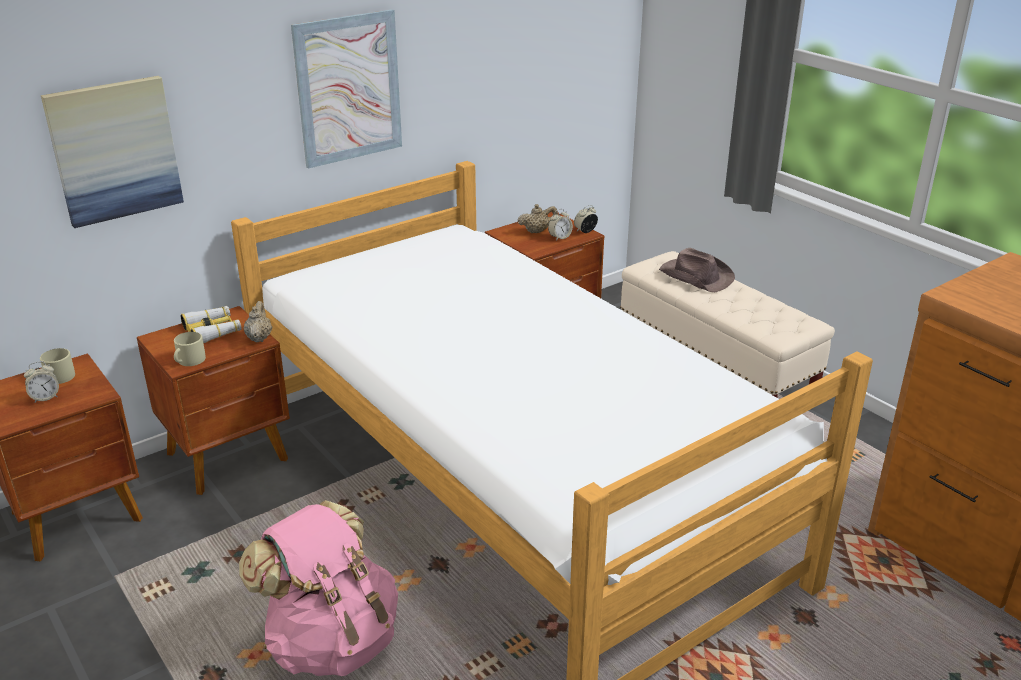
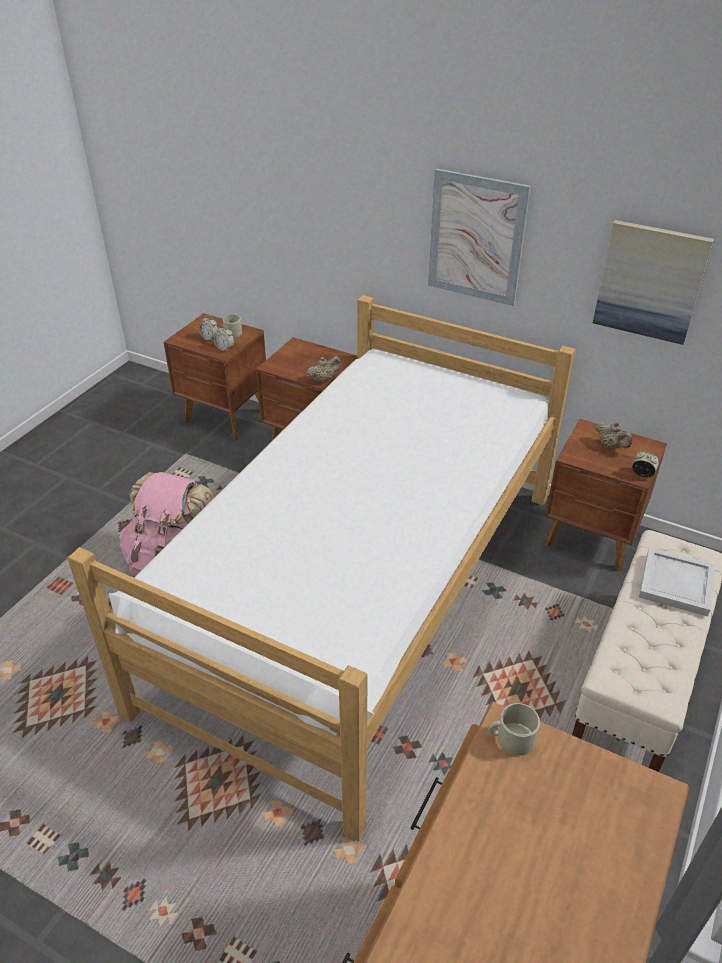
camera: 65 degrees right, 10 degrees up
(114, 150) = (301, 212): picture -> picture (650, 281)
(189, 361) = (278, 366): beige mug -> beige mug (510, 738)
(212, 331) = (319, 359): binoculars -> none
(560, 237) = (612, 463): alarm clock -> alarm clock (225, 348)
(695, 276) = (677, 583): brown hat -> white tray

